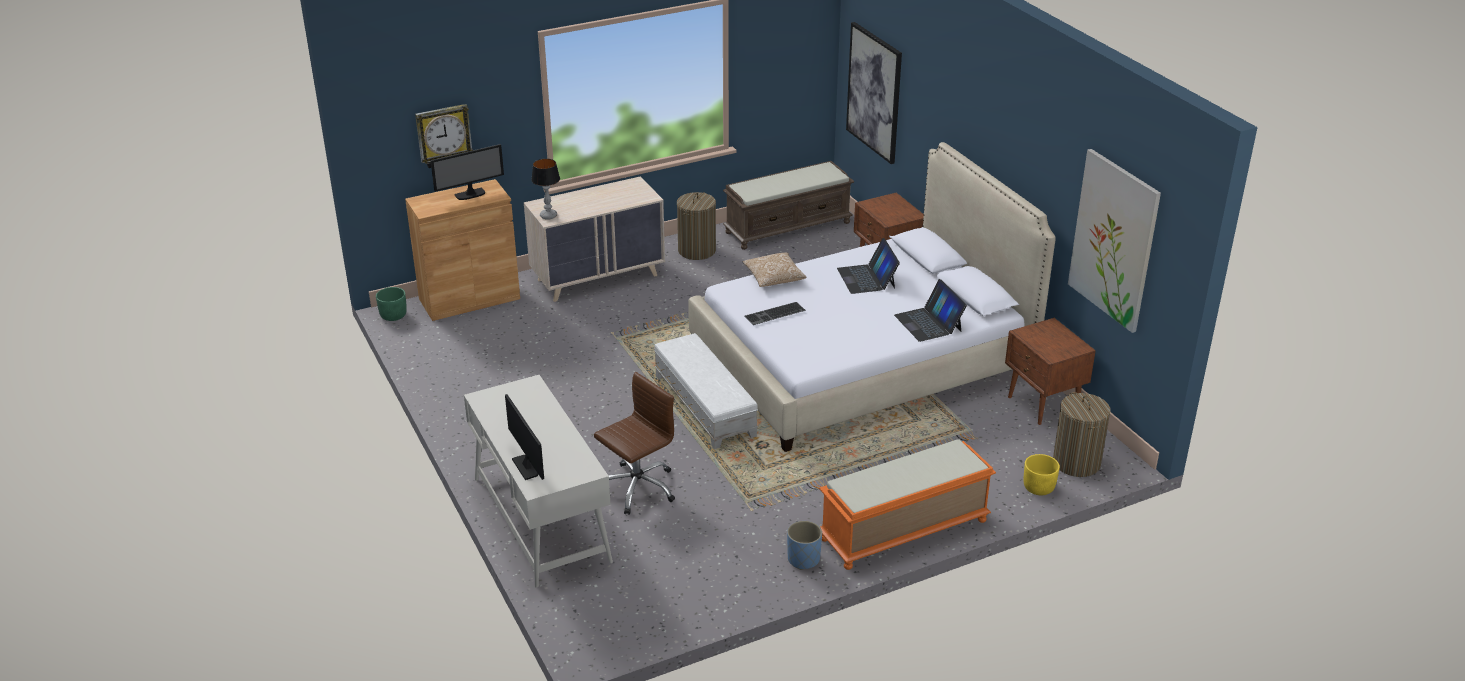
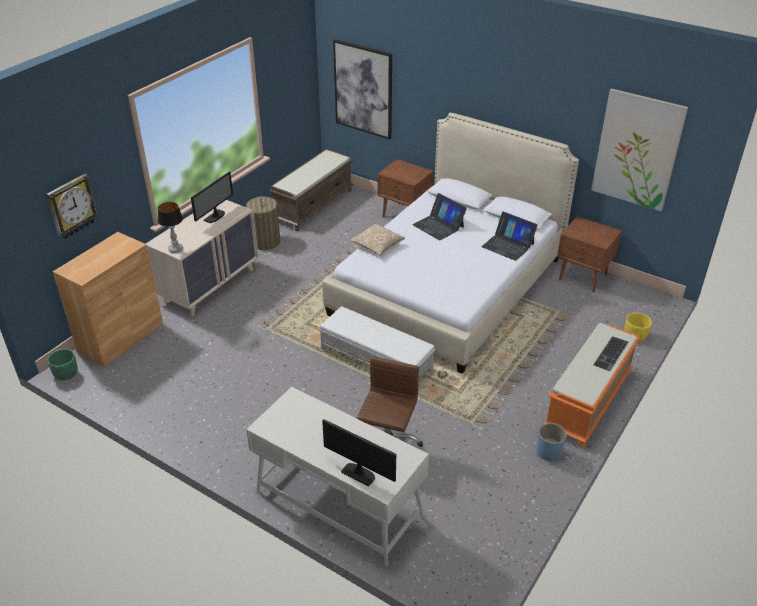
camera: 30 degrees left, 5 degrees up
(470, 195) = (109, 251): monitor -> monitor (215, 217)
(775, 314) = (405, 273): keyboard -> keyboard (611, 354)
(1076, 463) = (638, 310): laundry basket -> none

